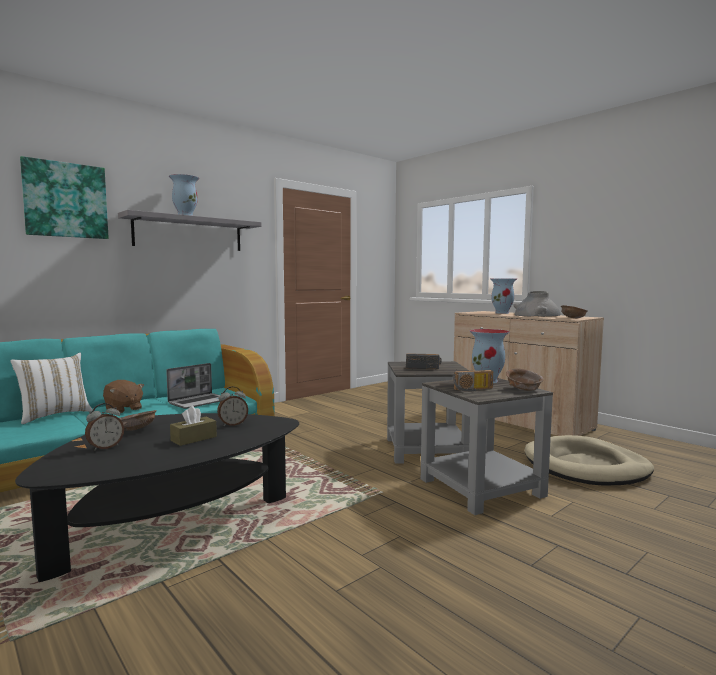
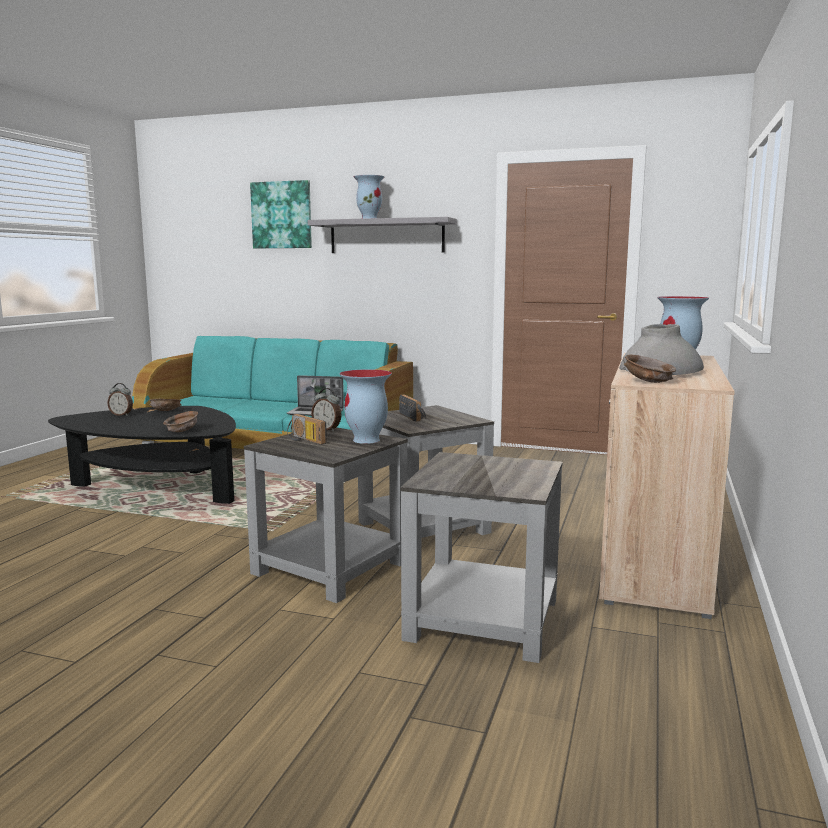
camera: 60 degrees right, 5 degrees up
(54, 415) = (237, 399): white pillow -> none
(123, 409) = (273, 406): brown plush toy -> none
(194, 438) = (153, 423): brown tissue box -> none
(233, 424) = (198, 423): alarm clock -> alarm clock (327, 429)
(523, 389) = (333, 453): brown bowl -> brown bowl (182, 430)
(586, 466) = (485, 620): beige dog bed -> grey side table

